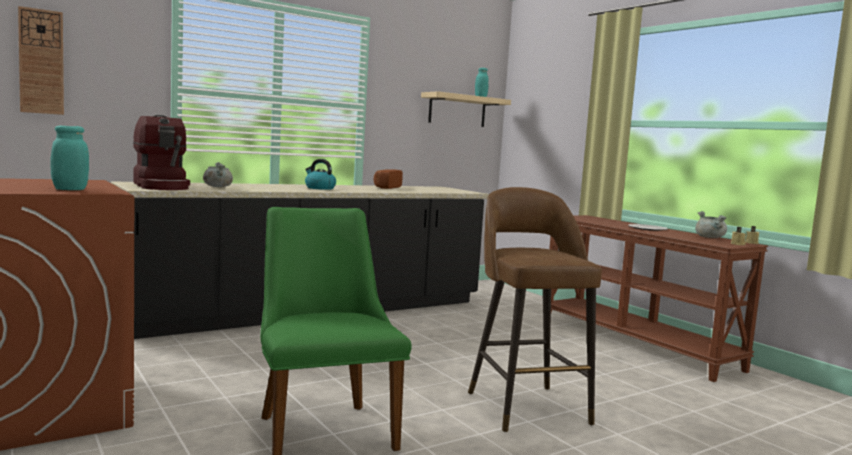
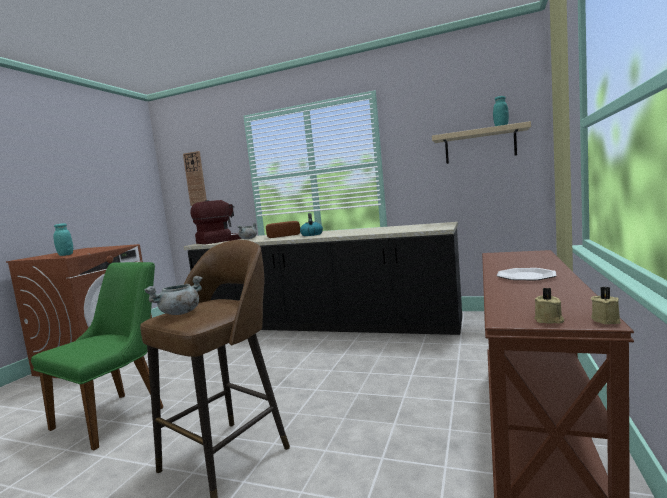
camera: 55 degrees right, 0 degrees up
(162, 186) = (219, 241): coffee machine -> coffee machine turned 150 degrees counterclockwise
(385, 187) = (378, 229): bread -> bread (282, 236)
(710, 237) = (563, 300): grey cooking pot -> grey cooking pot (180, 313)

